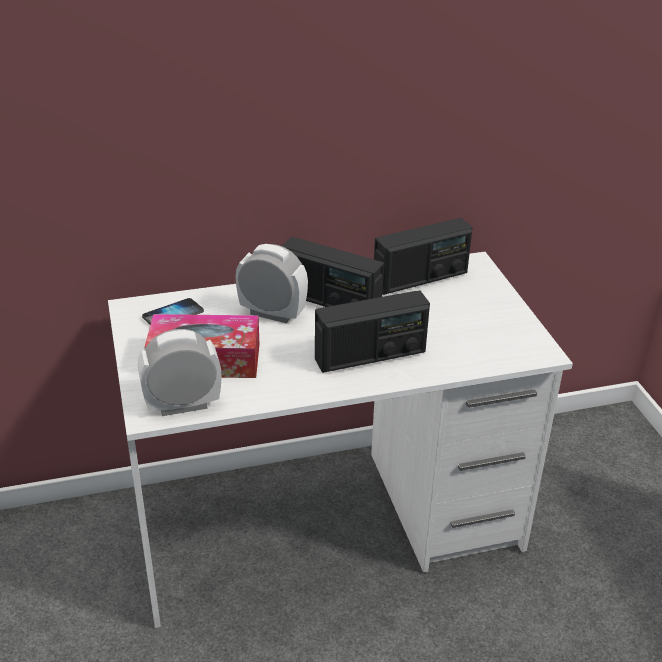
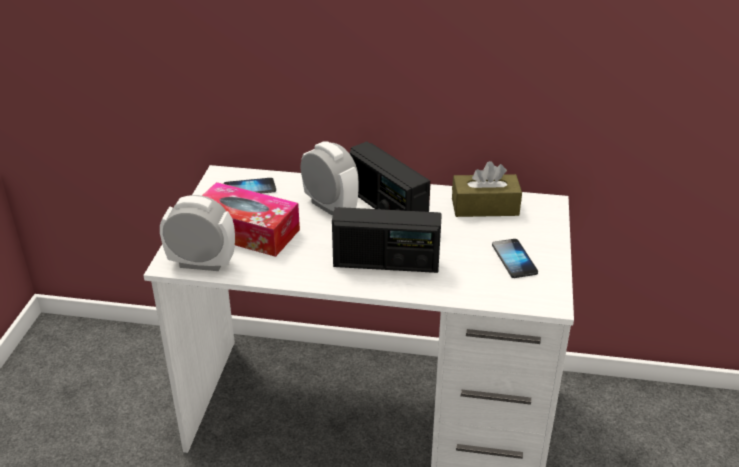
camera: 25 degrees right, 0 degrees up
(420, 279) = (485, 207): radio -> brown tissue box
(483, 322) = (514, 259): none -> phone

